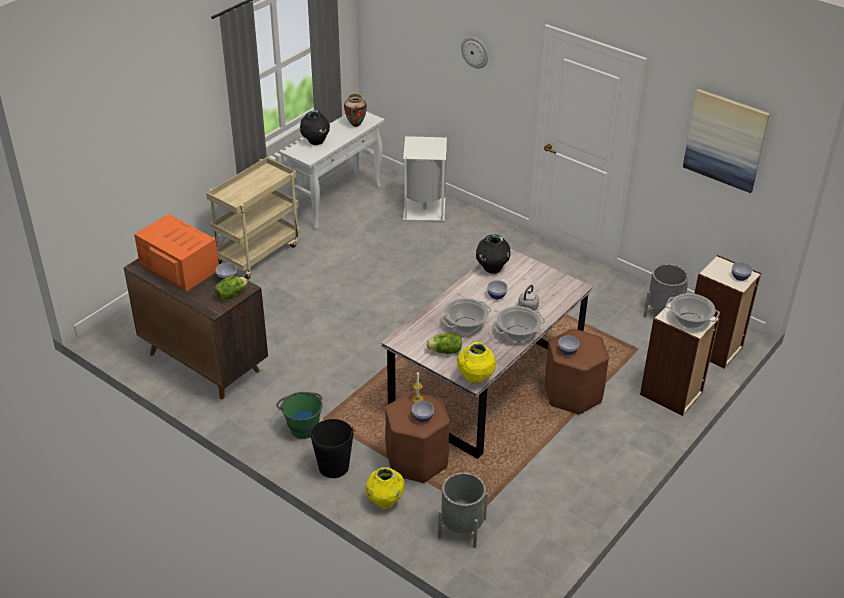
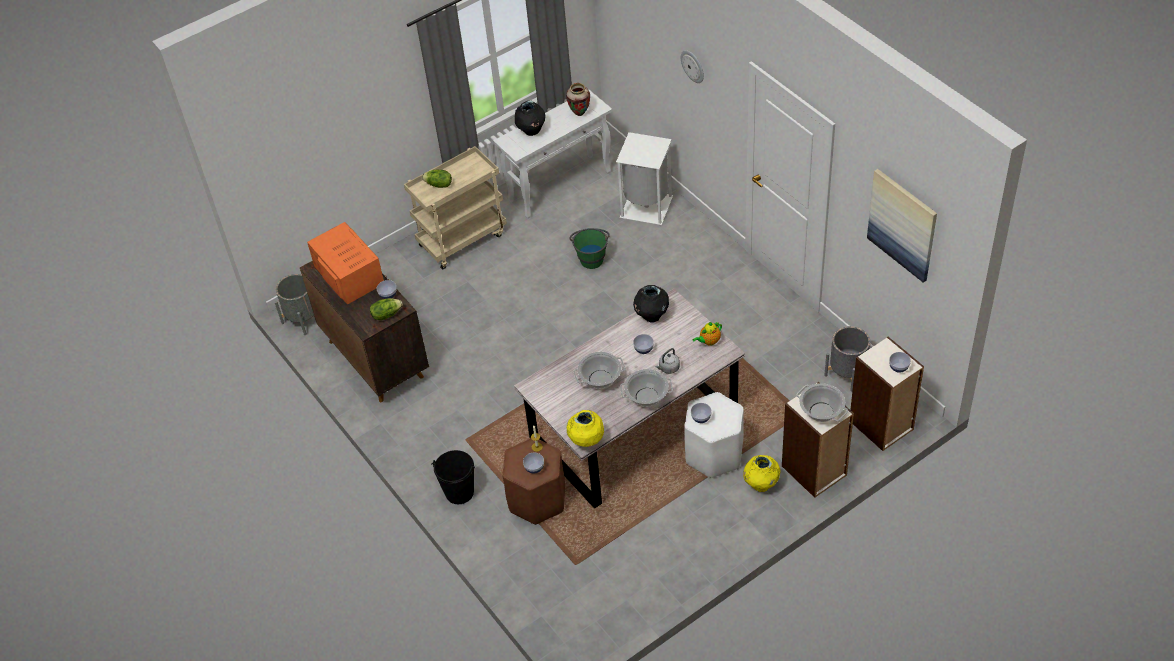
camera: 20 degrees right, 10 degrees up
(302, 425) = (444, 443): green bucket -> green bucket (591, 257)
(385, 502) = (493, 537): yellow vase -> yellow vase (761, 484)
(445, 351) = (569, 406): lettuce -> lettuce (438, 185)
(462, 528) = (554, 577): grey planter -> grey planter (303, 319)
(555, 281) = (708, 341): none -> teapot
(573, 394) = (714, 454): brown stool -> white stool

